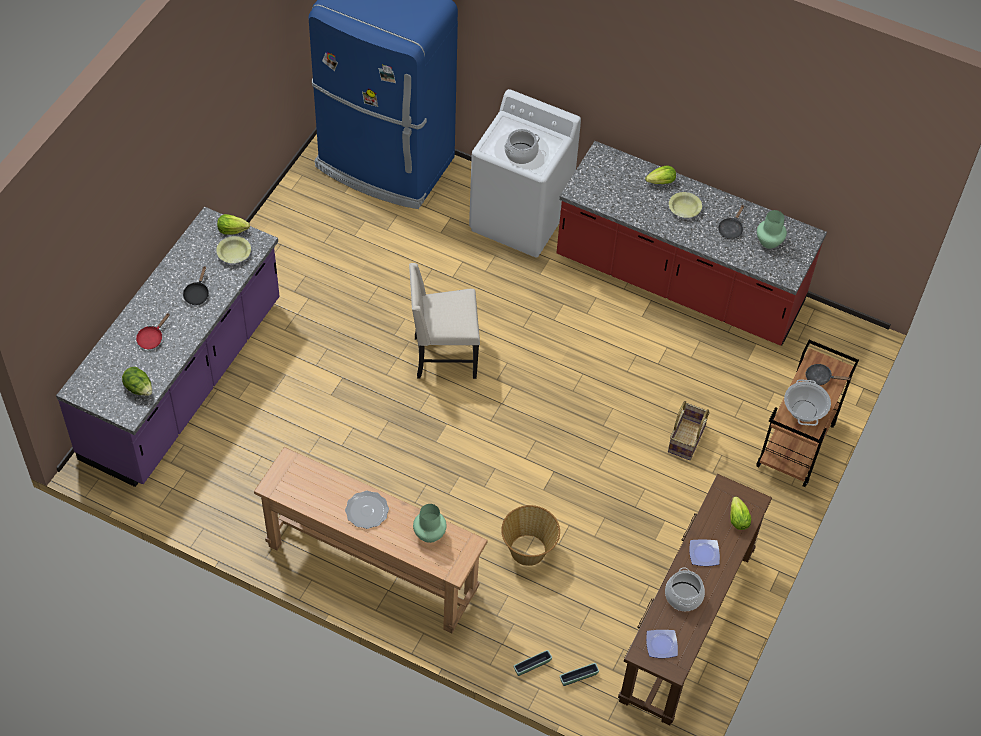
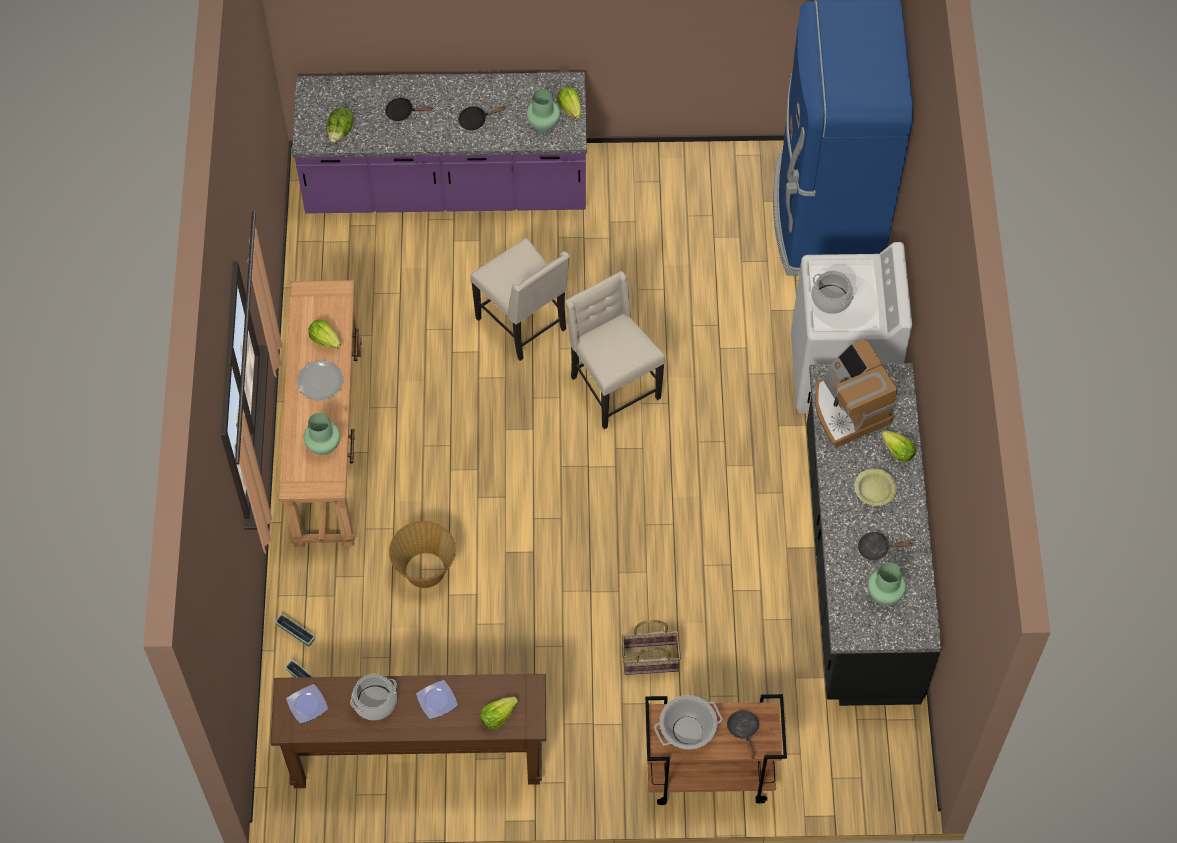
camera: 65 degrees right, 5 degrees up
(152, 338) = (403, 112): red frying pan -> black frying pan
(234, 253) = (542, 124): yellow bowl -> green vase
(329, 490) = (325, 340): none -> lettuce
(349, 387) = (523, 324): none -> beige chair
(610, 191) = (848, 409): none -> coffee machine
(679, 282) = (858, 564): red counter -> black counter

